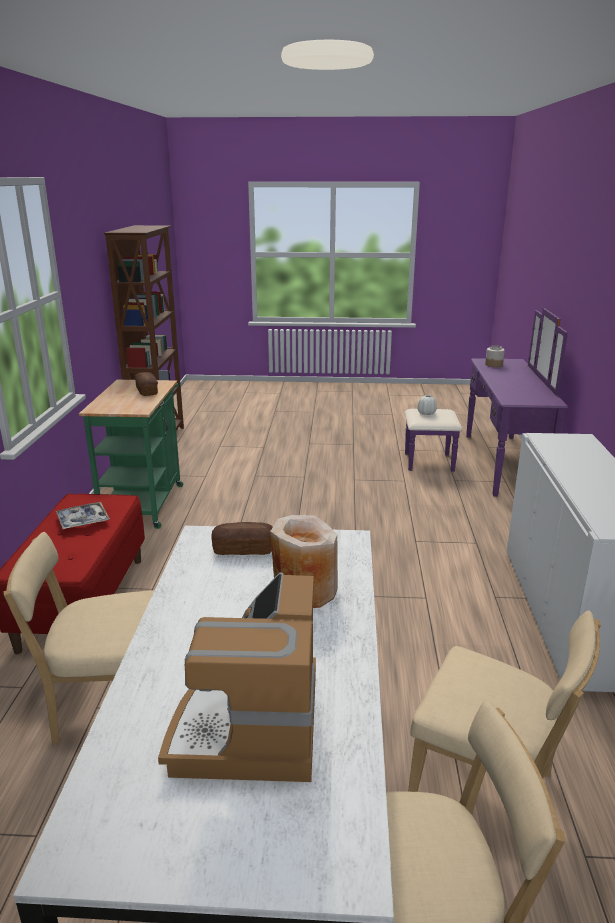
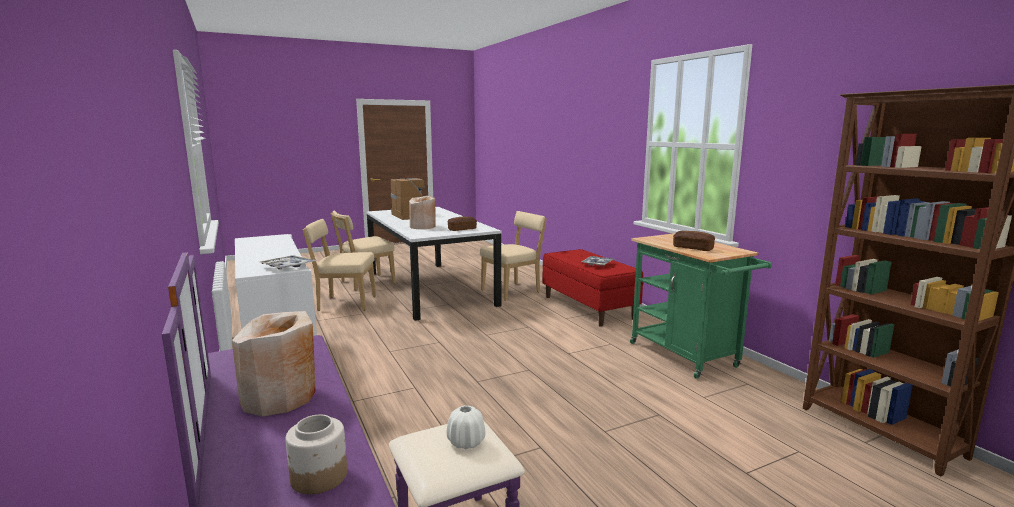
camera: 150 degrees right, 10 degrees down
(515, 382) = (280, 397): none -> beige vase
(548, 440) = (288, 267): none -> tray

